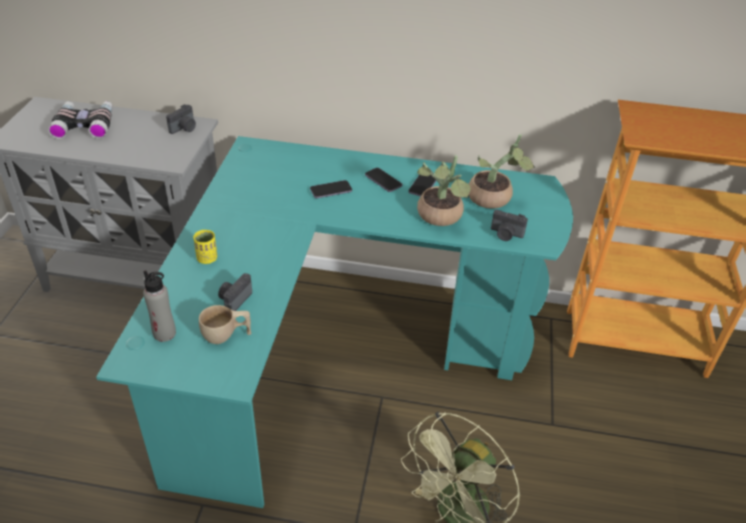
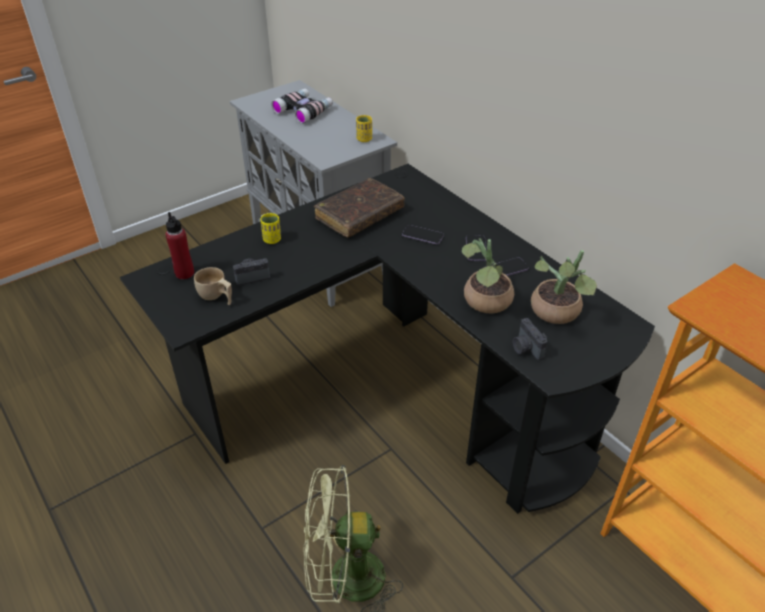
camera: 45 degrees right, 0 degrees up
(164, 333) = (184, 273): grey bottle -> red bottle
(184, 128) = (364, 139): camera -> yellow cup
(257, 198) = (359, 215): none -> brown book
(337, 354) = (394, 393): turquoise desk -> black desk

